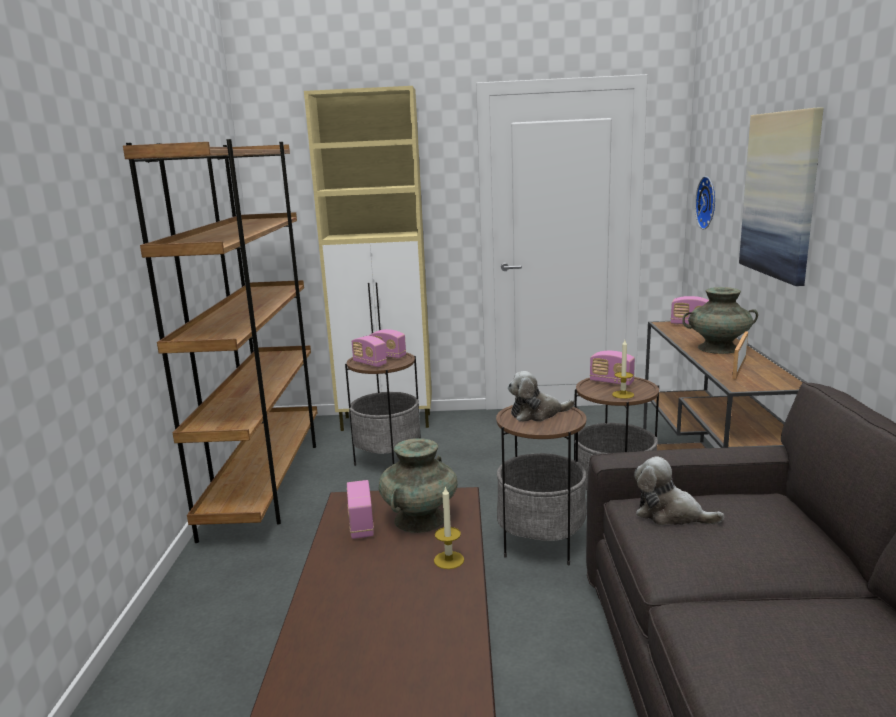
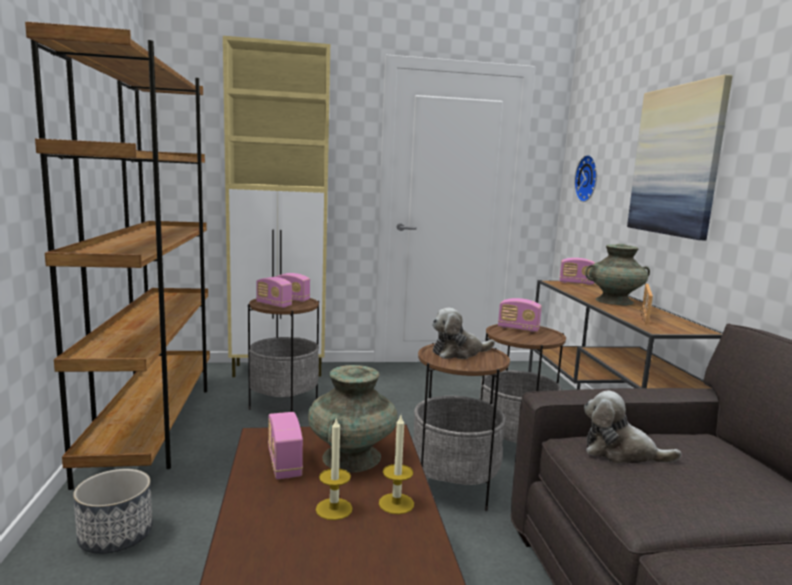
camera: 10 degrees left, 5 degrees down
(234, 583) = (115, 536): none -> planter
(623, 394) = (534, 339): candle -> candle (334, 509)

